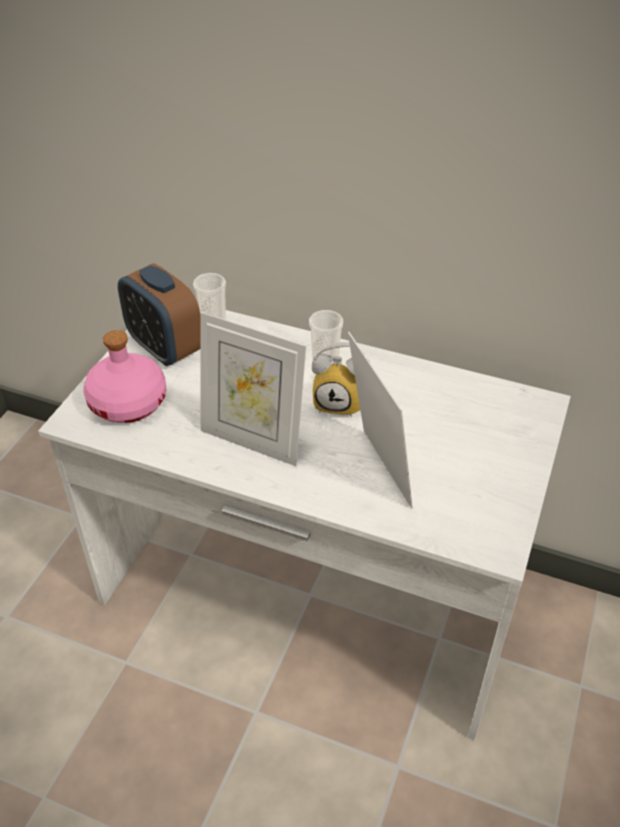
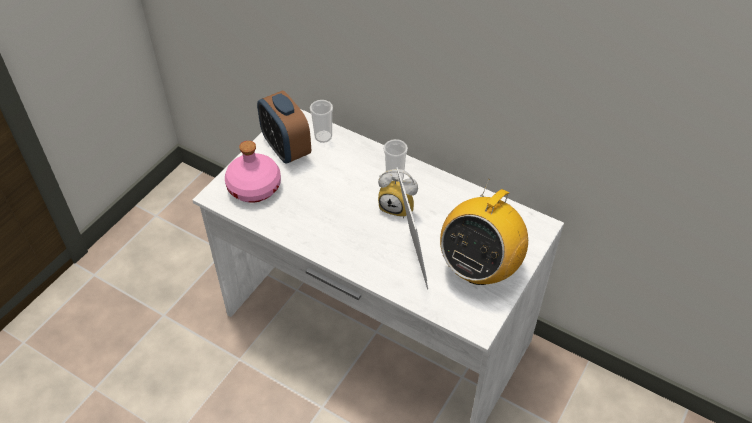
camera: 10 degrees right, 5 degrees up
(253, 440) = (332, 226): picture frame -> none
(476, 469) = (479, 268): none -> radio

